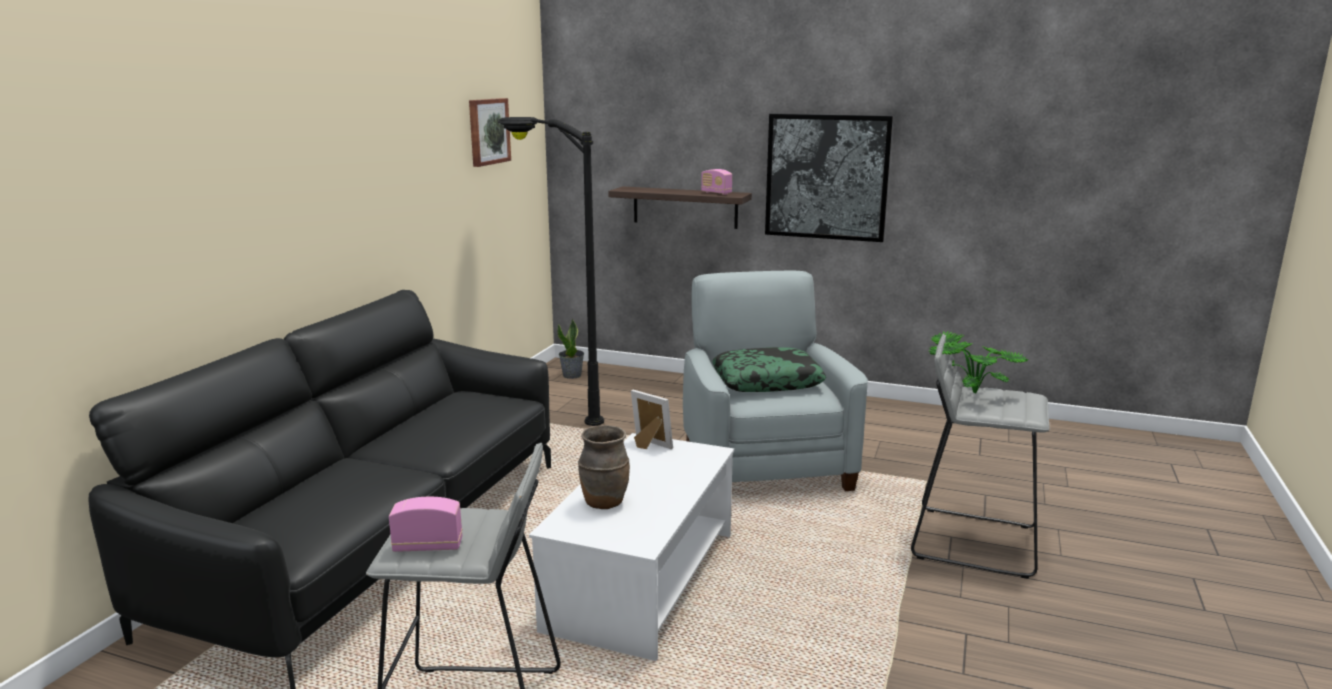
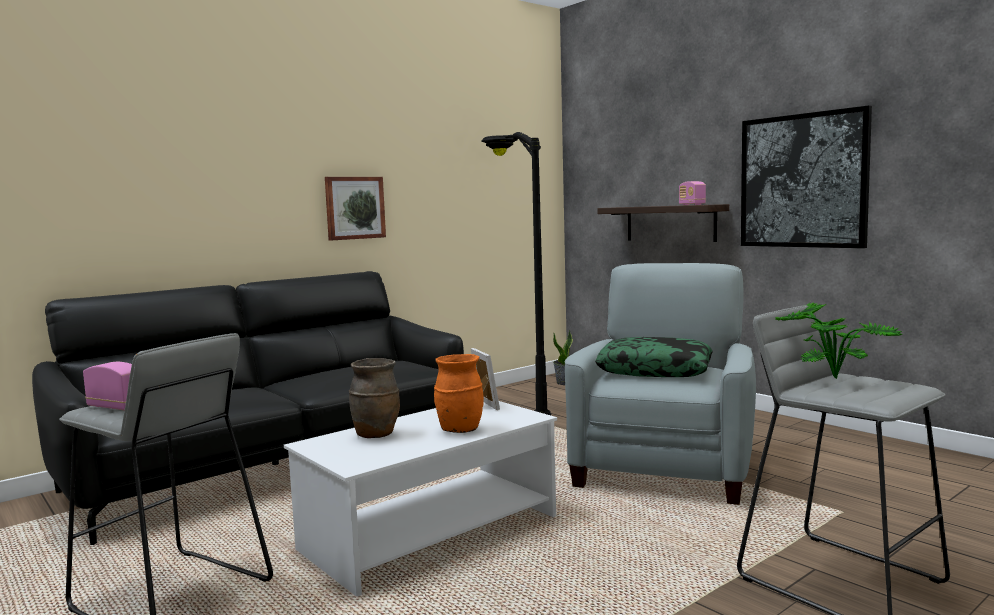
camera: 30 degrees right, 10 degrees down
(488, 131) = (488, 155): picture -> picture (354, 208)
(673, 481) = (459, 430): none -> orange vase

